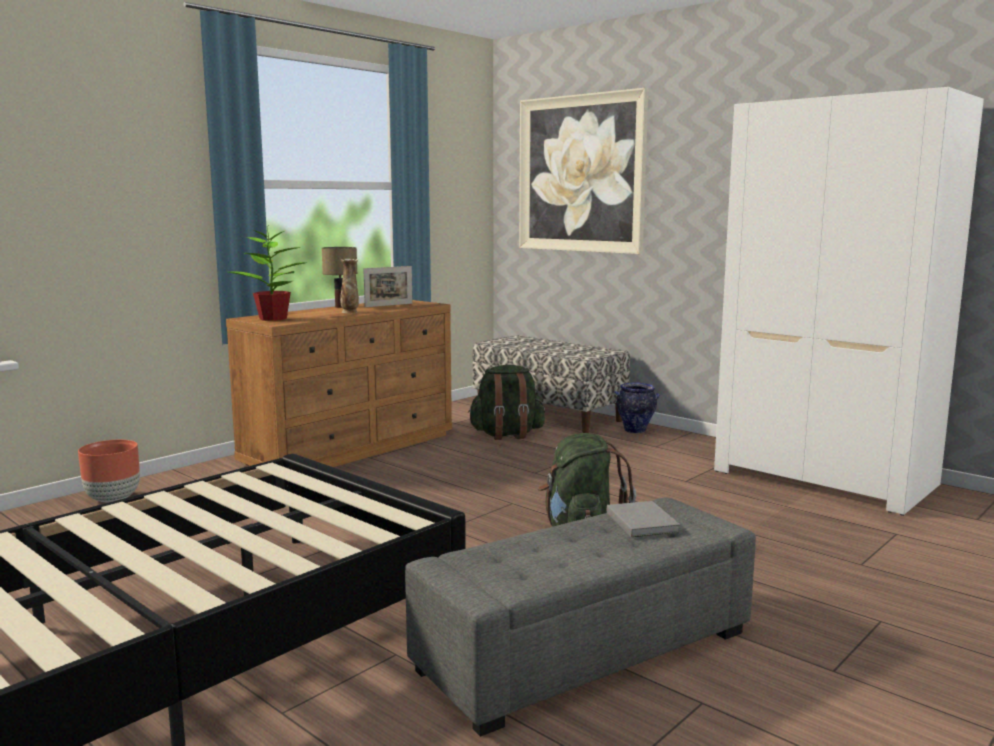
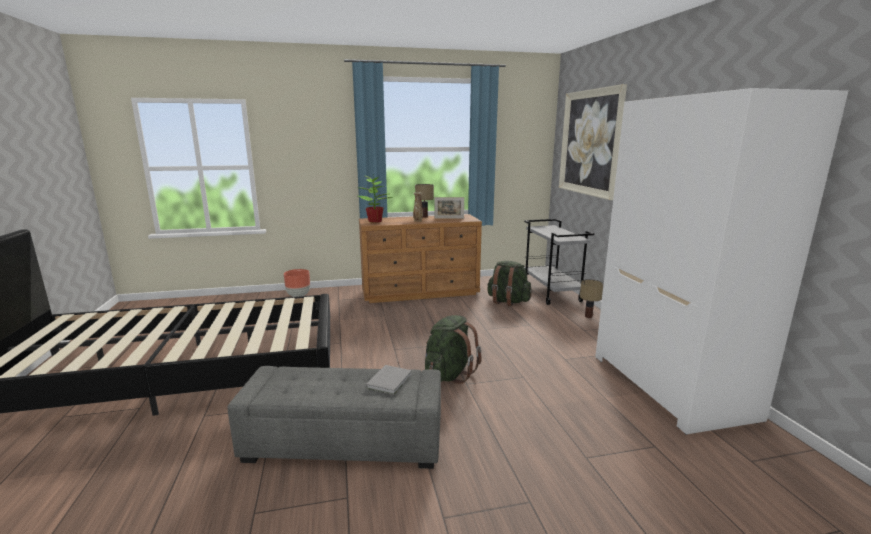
camera: 35 degrees right, 5 degrees up
(549, 414) = (552, 293): bench -> grey cart
(635, 431) = (589, 316): vase -> table lamp

